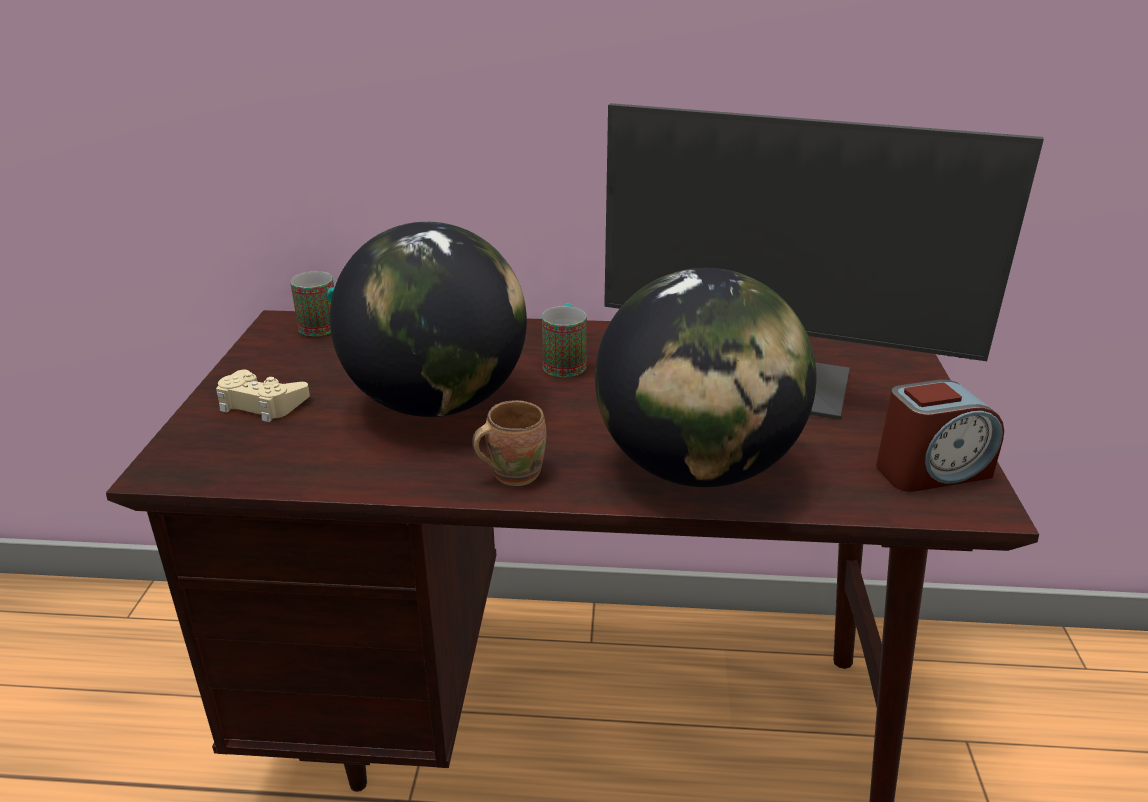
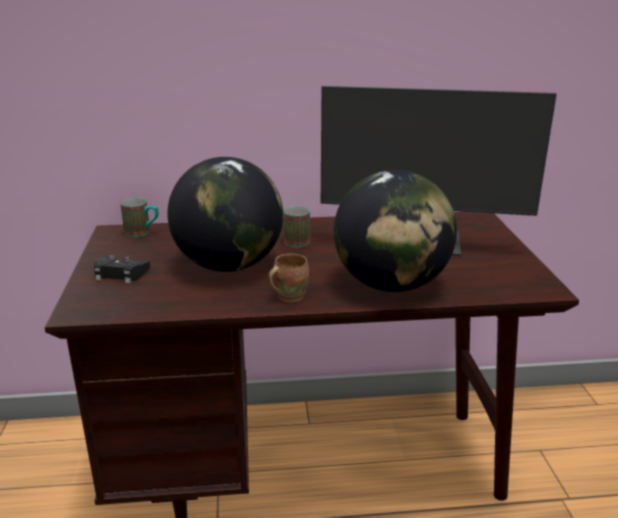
camera: 10 degrees left, 5 degrees down
(261, 403) = (120, 274): beige game controller -> black game controller
(931, 471) = (516, 276): alarm clock -> none

